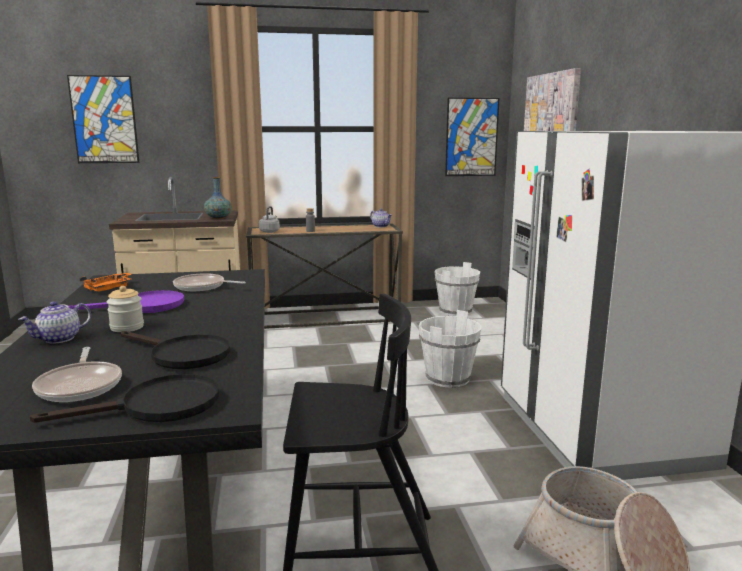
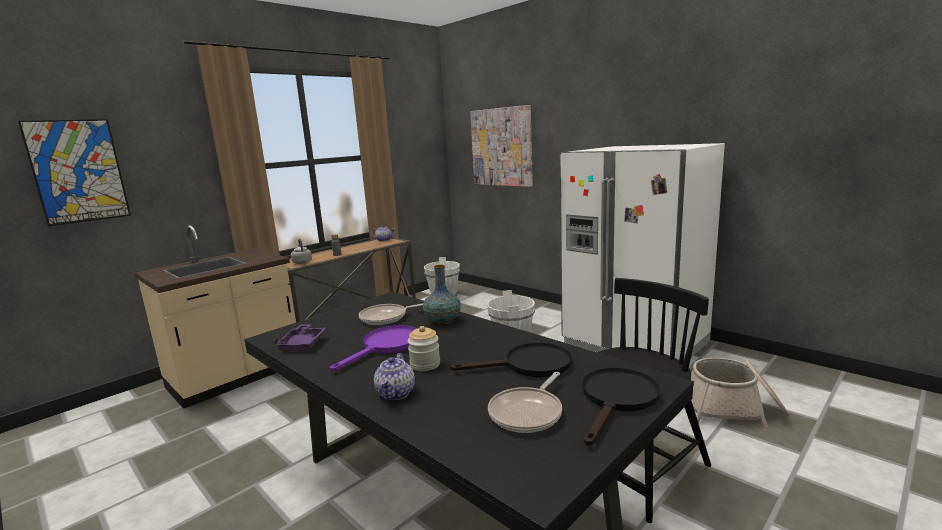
camera: 35 degrees left, 0 degrees up
(81, 385) = (528, 413): frying pan -> frying pan turned 90 degrees clockwise
(109, 288) = (303, 343): orange tray -> purple tray
(218, 218) = (264, 258): vase -> vase (442, 321)
(471, 137) = (425, 158): picture -> none

